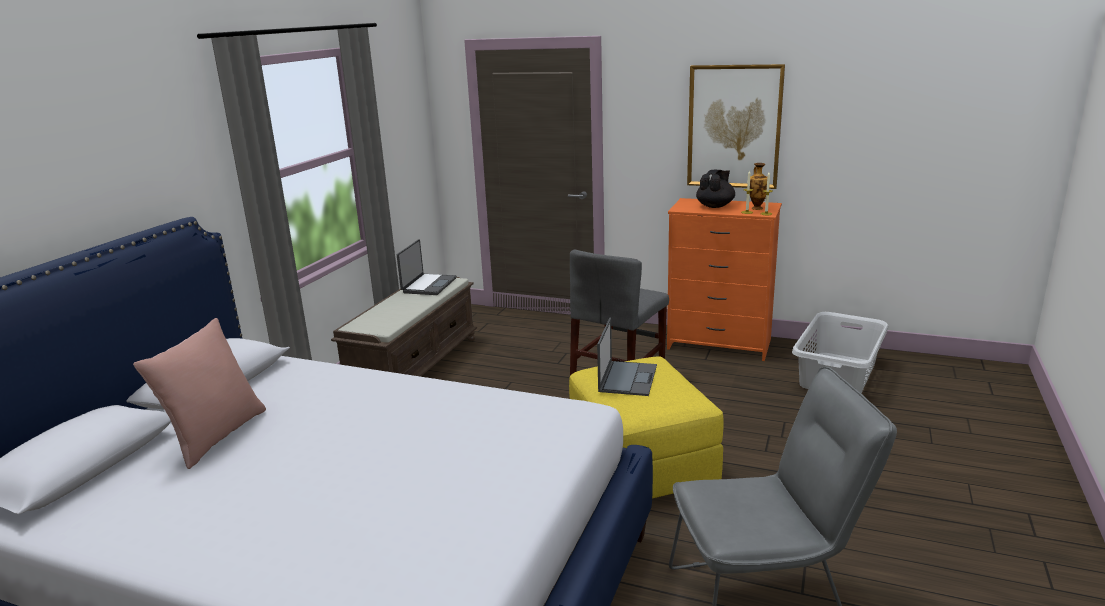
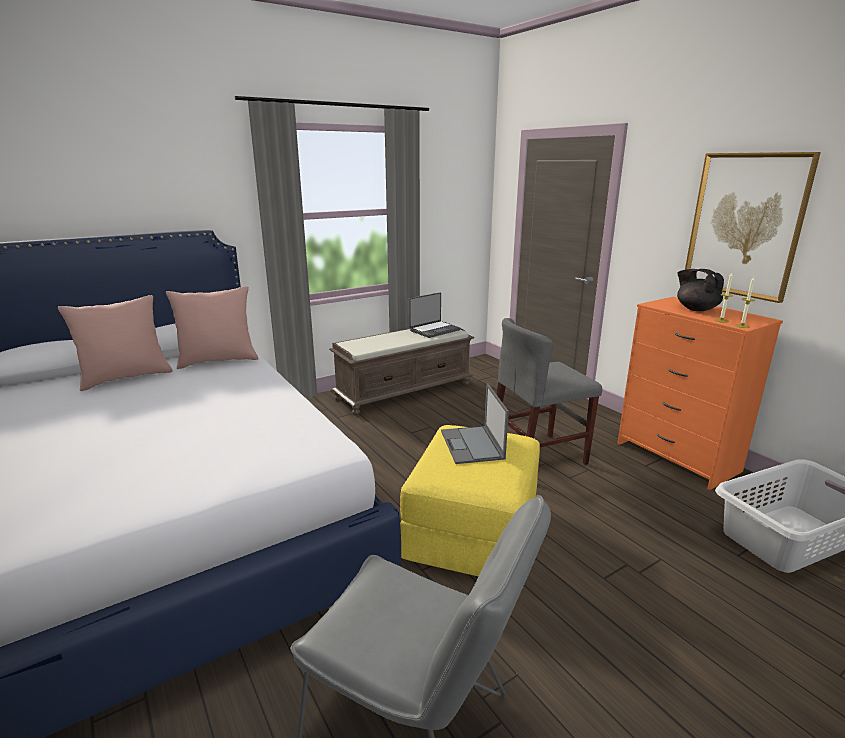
camera: 35 degrees right, 0 degrees up
(296, 382) = (218, 361): none -> pink pillow
(628, 378) = (472, 445): laptop -> laptop turned 120 degrees clockwise
(715, 206) = (696, 309): black teapot -> black teapot turned 105 degrees counterclockwise
(757, 208) = (741, 319): vase -> none

